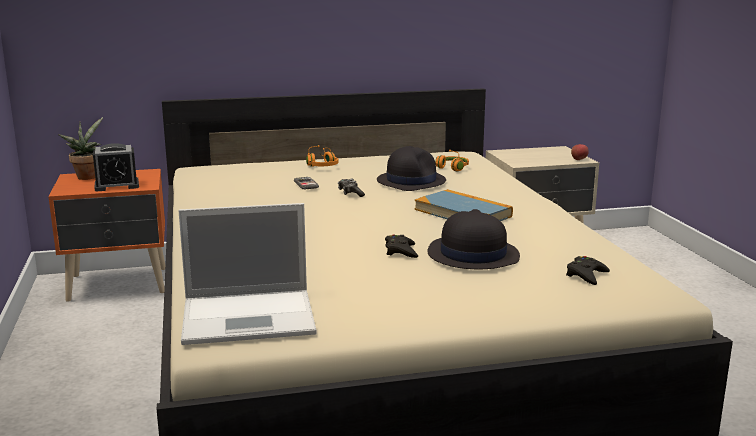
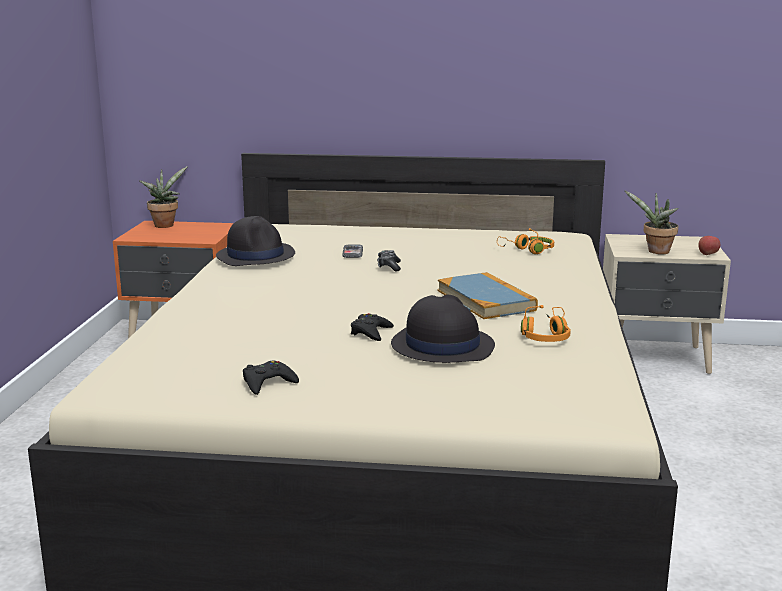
camera: 20 degrees right, 0 degrees up
(117, 185) = (181, 236): alarm clock -> none
(251, 317) = (156, 376): laptop -> none
(322, 165) = (396, 234): orange headphones -> orange headphones (546, 336)
(411, 181) = (470, 260): black hat -> black hat (256, 255)
(539, 161) = (655, 252): none -> potted plant
(586, 275) = (542, 384): black game controller -> black game controller (268, 383)

